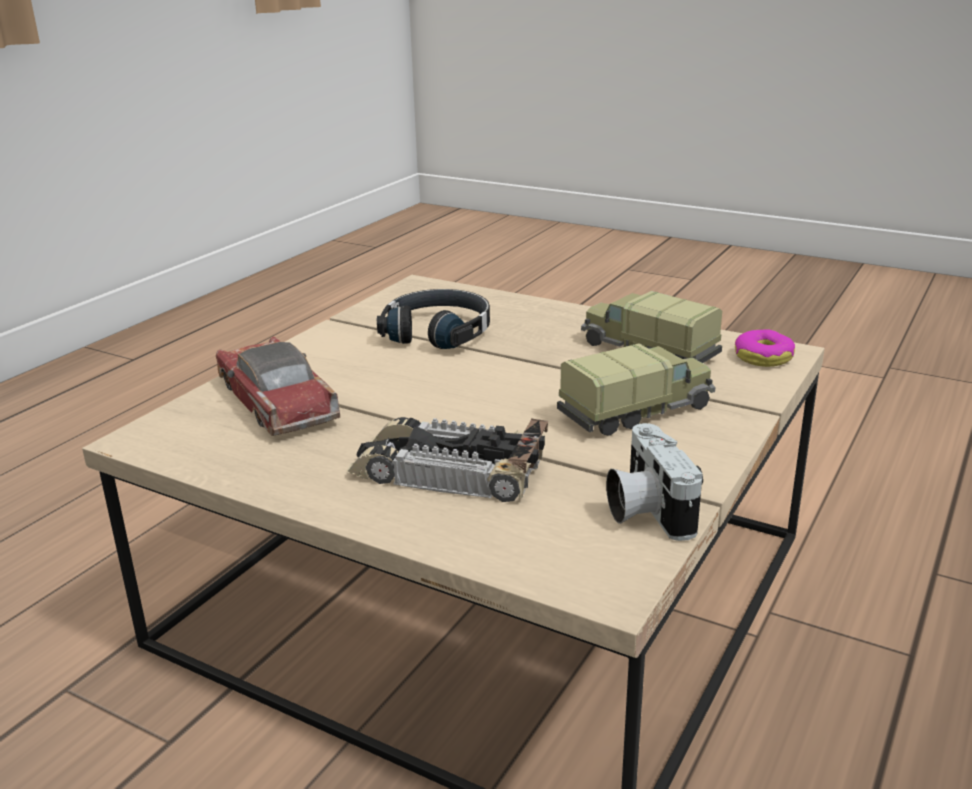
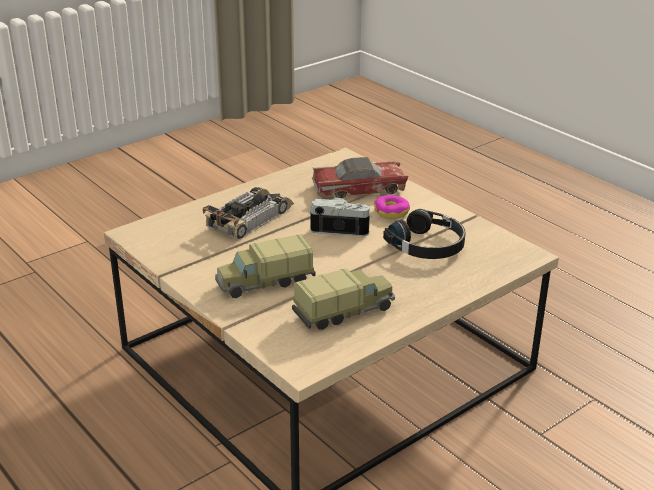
camera: 110 degrees right, 5 degrees up
(638, 412) = (264, 282): toy truck -> toy truck turned 75 degrees clockwise
(645, 509) = (173, 256): camera -> camera (340, 228)
(763, 357) = (301, 354): donut -> donut (391, 212)

